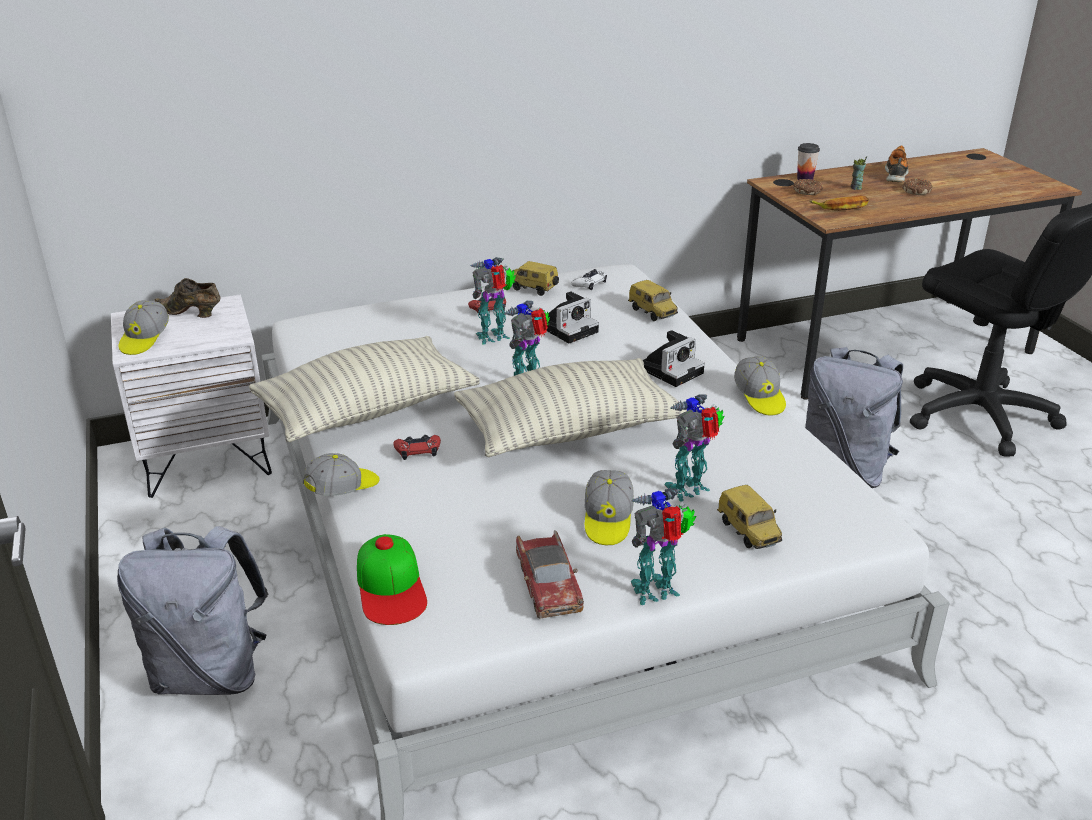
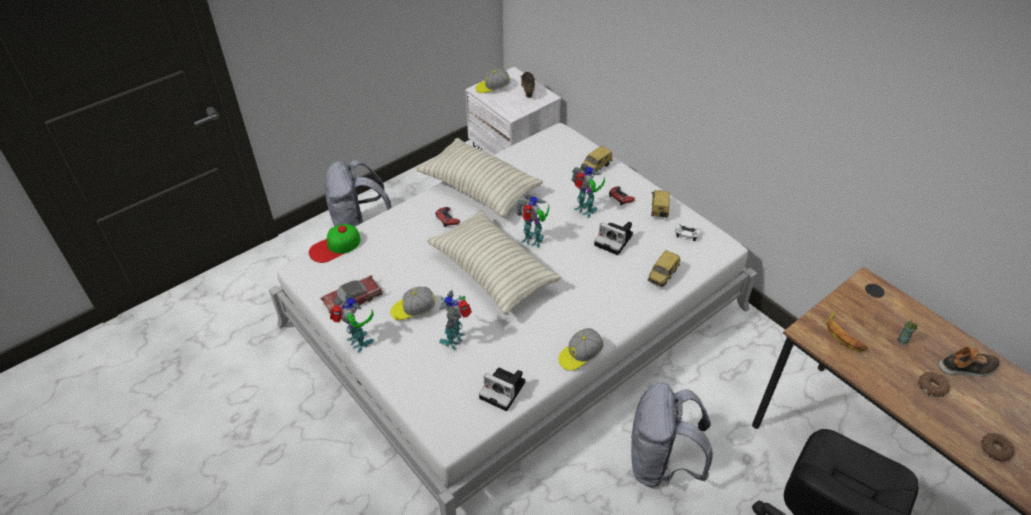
camera: 70 degrees right, 15 degrees up
(343, 489) = (404, 205): cap -> none
(671, 369) = (592, 302): camera -> camera (504, 390)
(690, 490) = (455, 339): toy robot -> toy robot turned 105 degrees counterclockwise
(749, 533) = (422, 373): toy car -> toy car (596, 168)
(805, 178) = (895, 303): cup -> none
(807, 192) = (863, 309): donut -> donut (995, 450)

